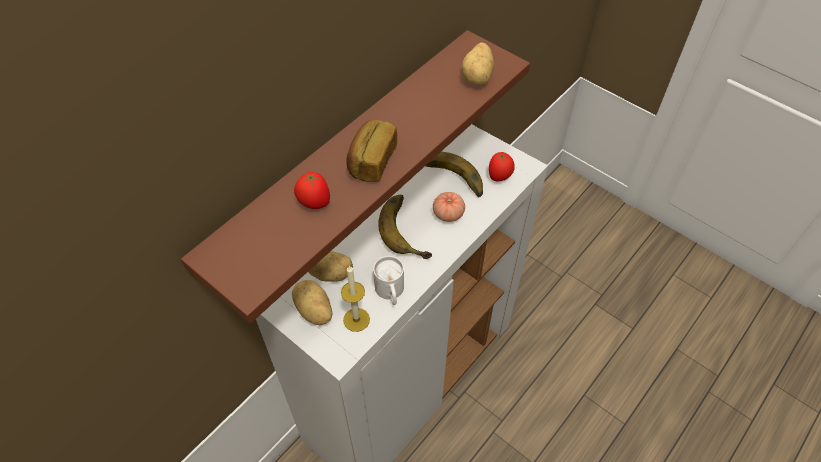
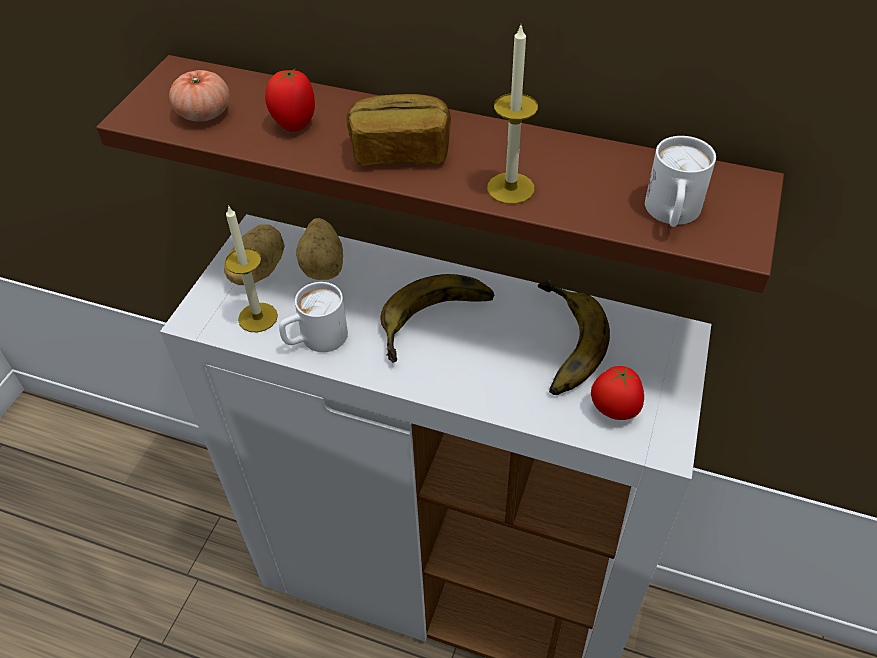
camera: 70 degrees right, 5 degrees down
(428, 126) = (510, 188): none -> candle
(448, 213) = (494, 363): tomato -> tomato (204, 113)
(478, 76) = (671, 215): potato -> white mug

